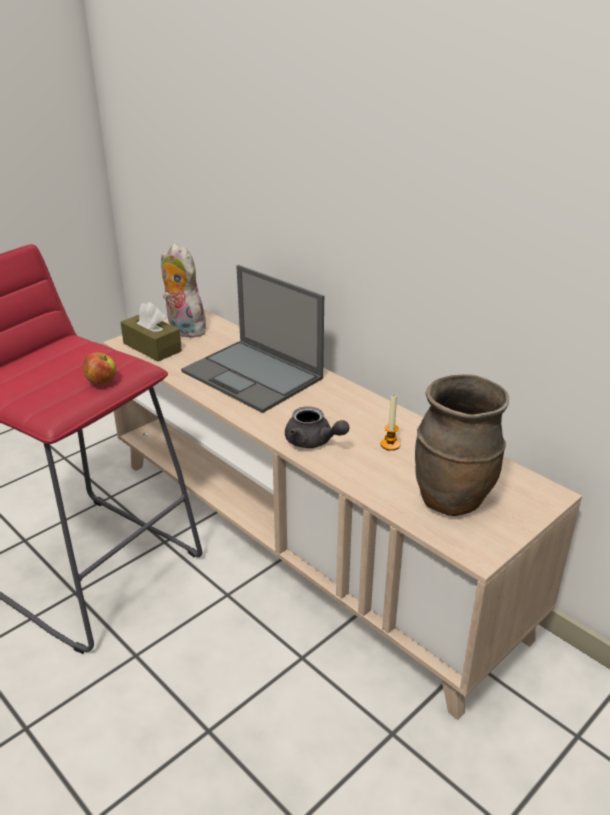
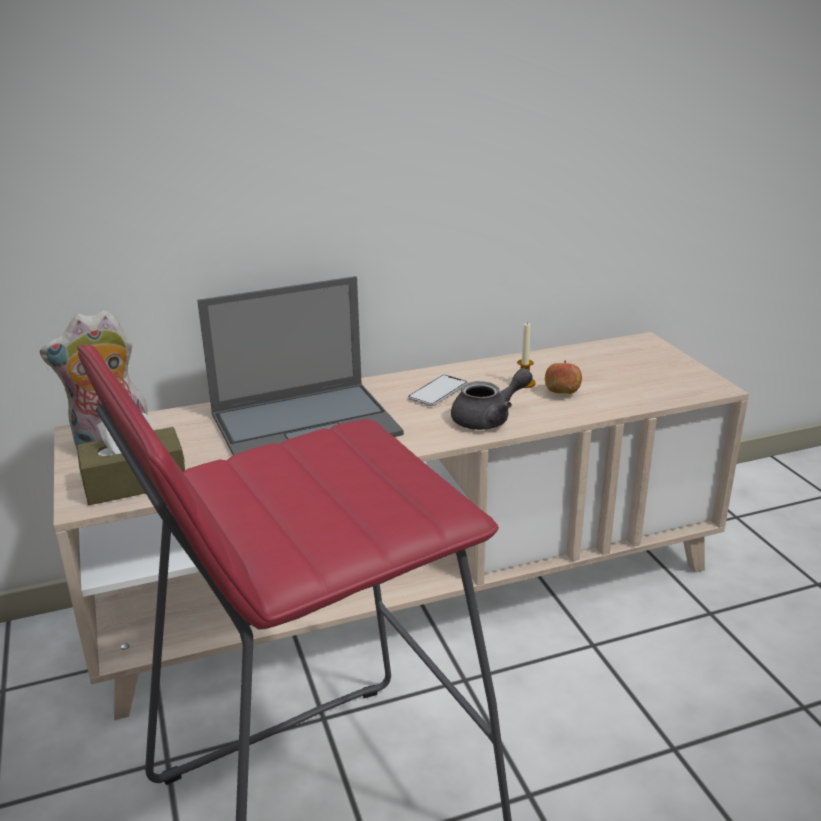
camera: 65 degrees left, 5 degrees down
(101, 382) = (384, 457): apple -> apple (562, 393)
(341, 410) = (438, 392): none -> phone
(452, 500) = (633, 378): brown vase -> none

